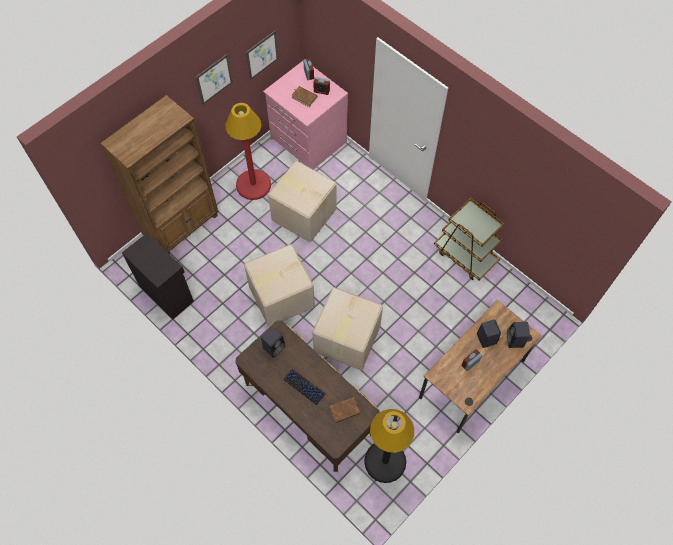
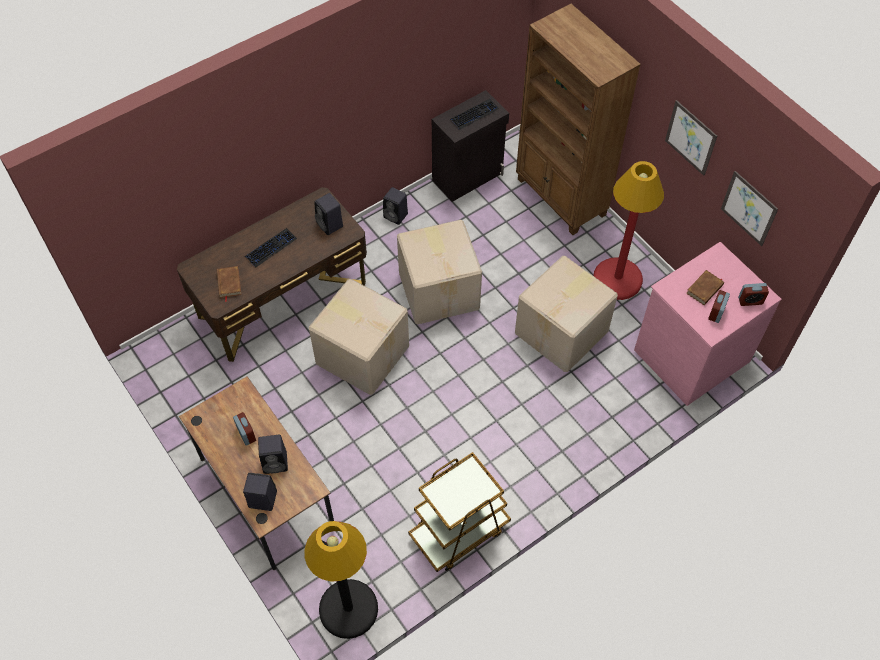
camera: 100 degrees right, 5 degrees down
(150, 256) = (474, 114): none -> keyboard
(212, 339) = (396, 216): none -> black speaker
(385, 461) = (192, 369): black floor lamp -> black floor lamp (348, 609)

